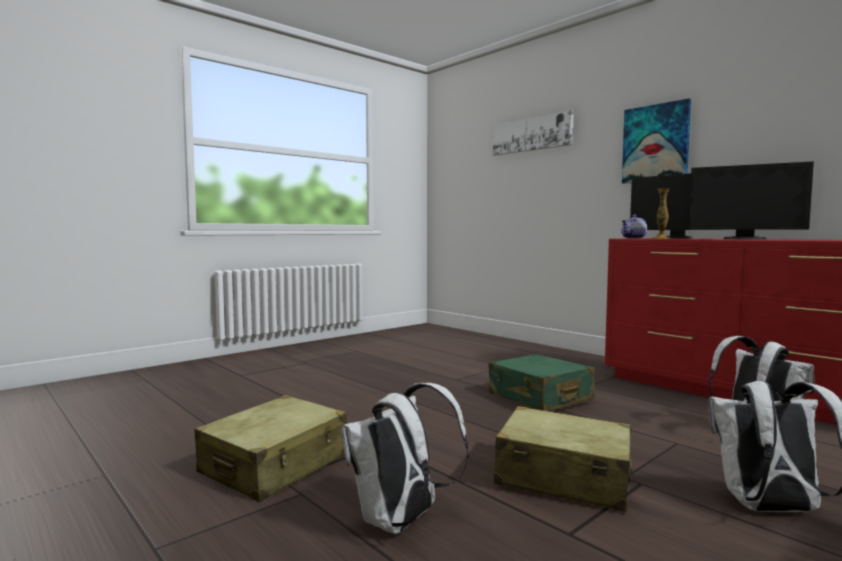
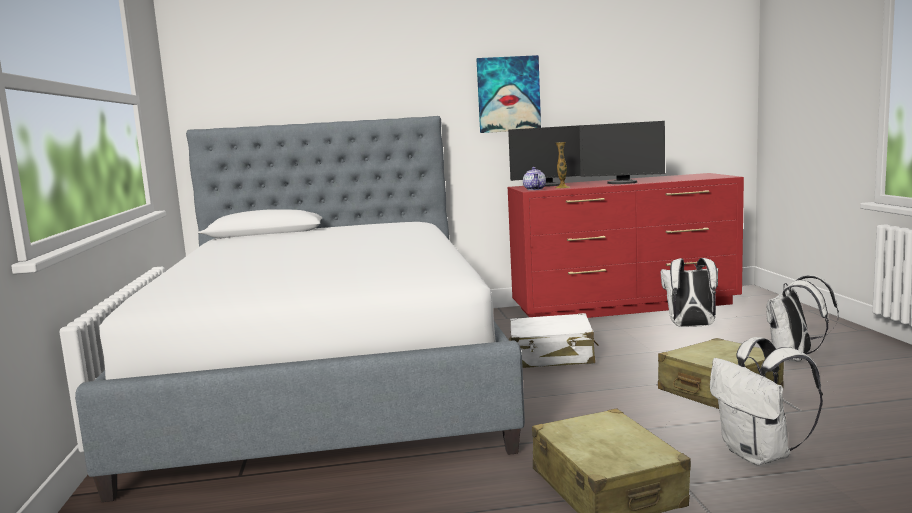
camera: 55 degrees left, 5 degrees up
(395, 357) = (328, 379): none -> bed
(531, 134) = (359, 72): picture -> none
(539, 397) = (552, 356): green suitcase -> white suitcase
(744, 239) = (622, 183): monitor -> monitor turned 45 degrees clockwise

